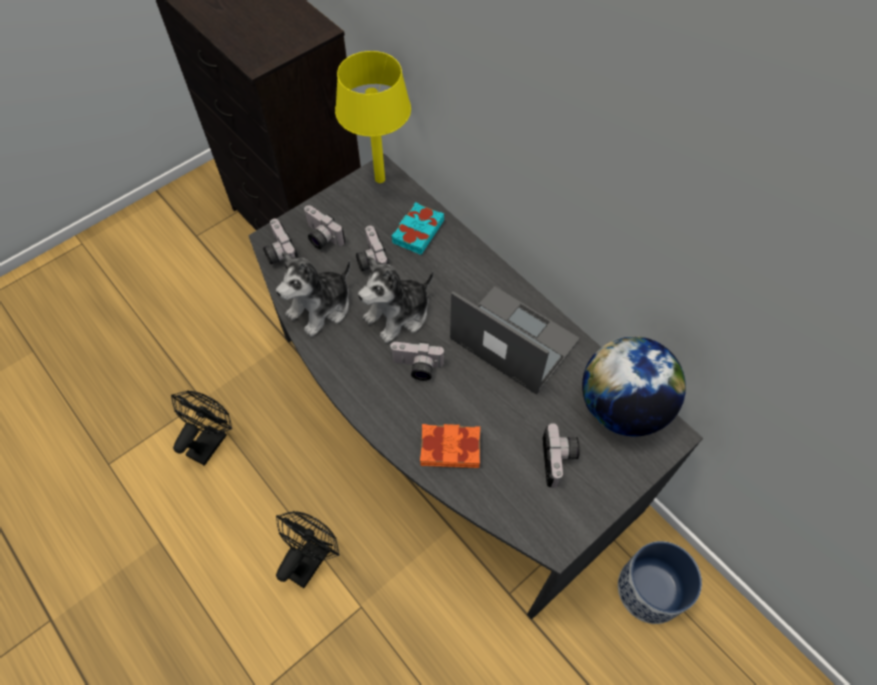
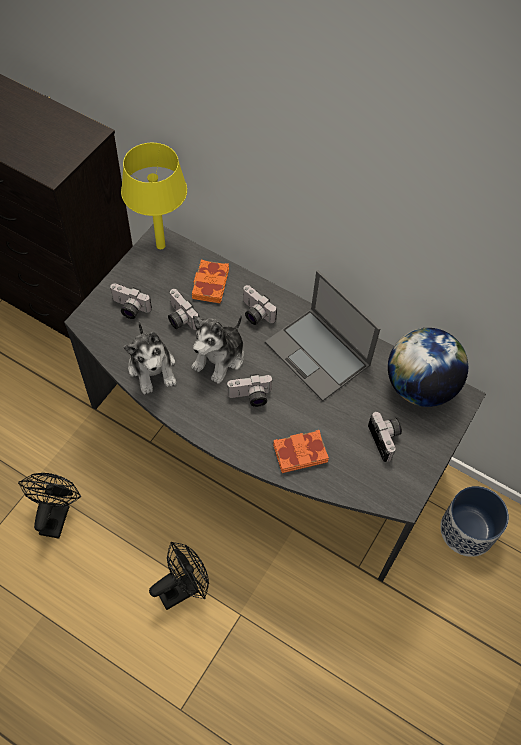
camera: 20 degrees left, 0 degrees up
(279, 253) = (98, 331): camera -> camera (254, 314)
(310, 557) = (183, 588): black fan -> black fan turned 45 degrees clockwise
(321, 307) = (152, 368): plush toy -> plush toy turned 45 degrees counterclockwise
(417, 232) = (210, 284): turquoise book -> orange book
(512, 339) = (318, 354): laptop -> laptop turned 150 degrees counterclockwise

